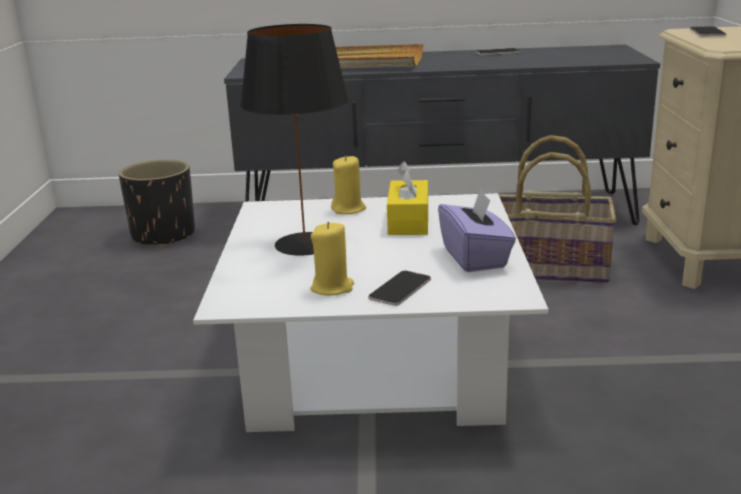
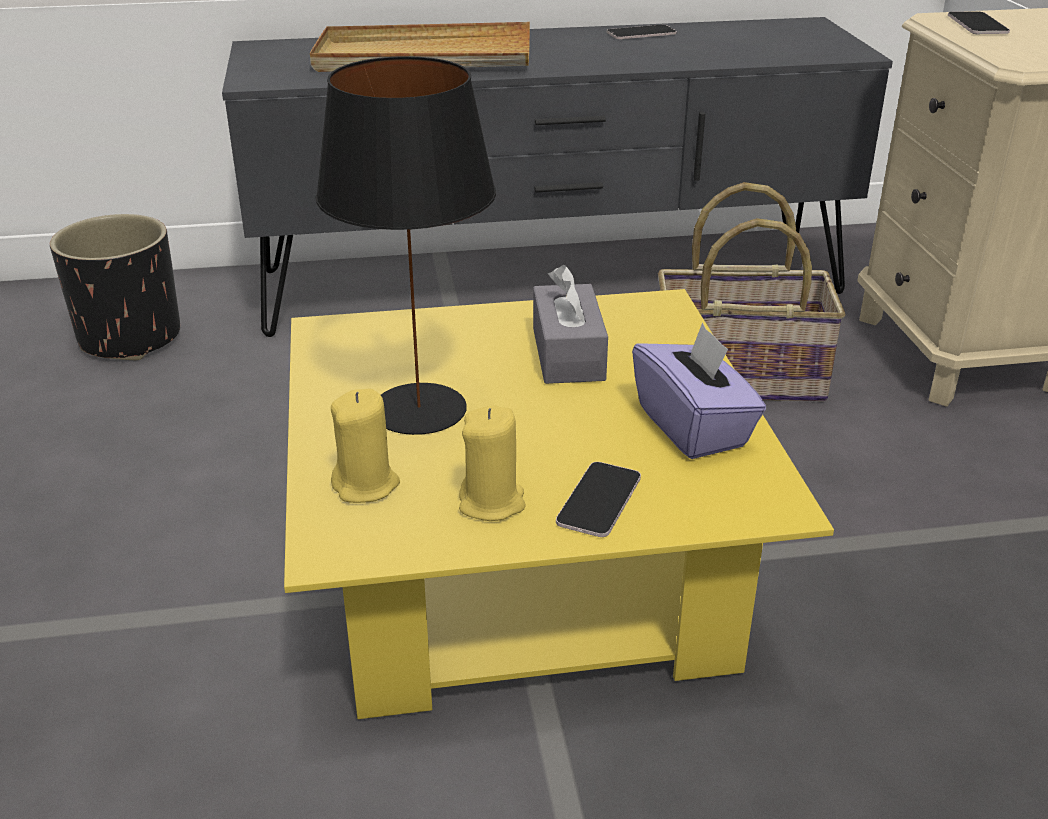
camera: 10 degrees left, 10 degrees up
(348, 209) = (466, 330): yellow candle -> yellow candle (366, 485)
(374, 363) = (524, 570): white coffee table -> yellow coffee table
(408, 221) = (568, 354): yellow tissue box -> grey tissue box

